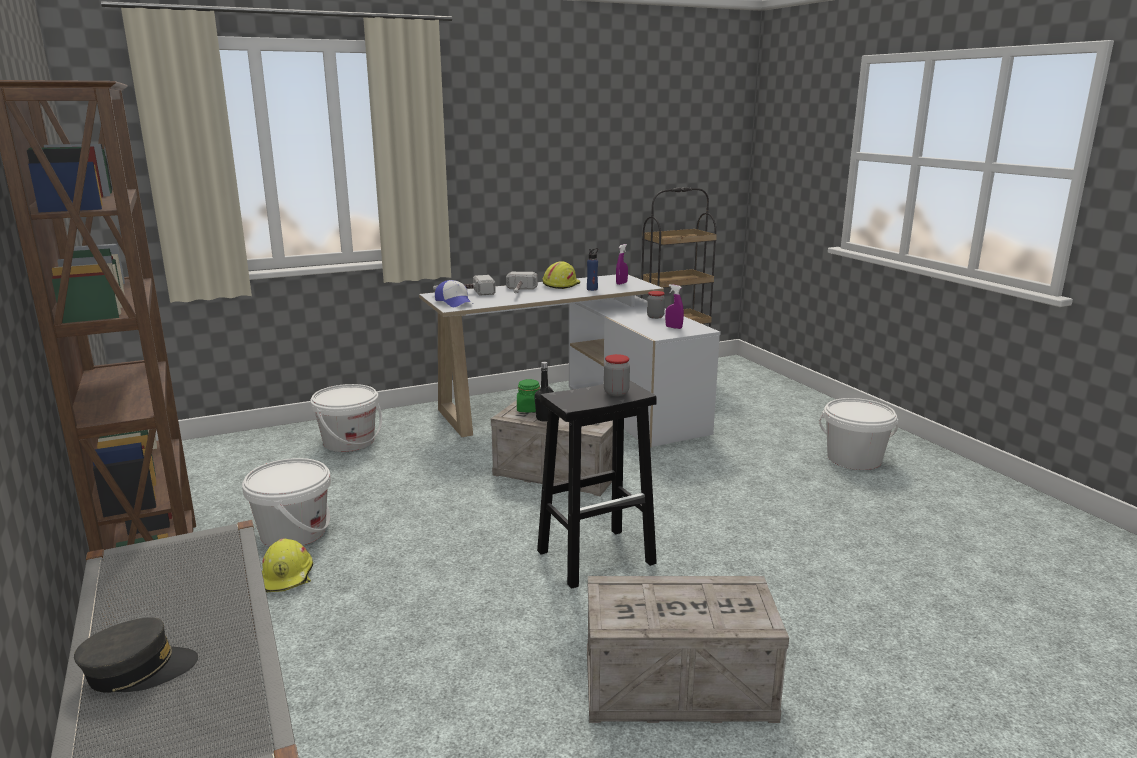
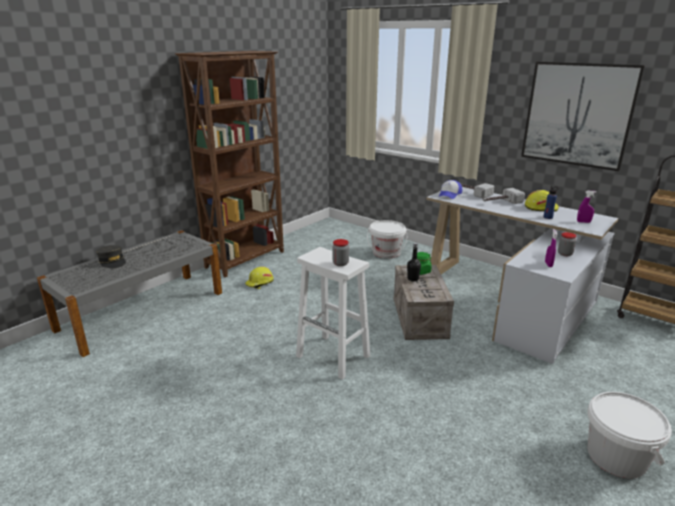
camera: 65 degrees right, 5 degrees up
(294, 532) = (293, 272): white bucket -> none
(550, 164) = (578, 115): none -> picture
(597, 556) = (334, 357): black stool -> white stool
(675, 687) = (226, 413): crate -> none

